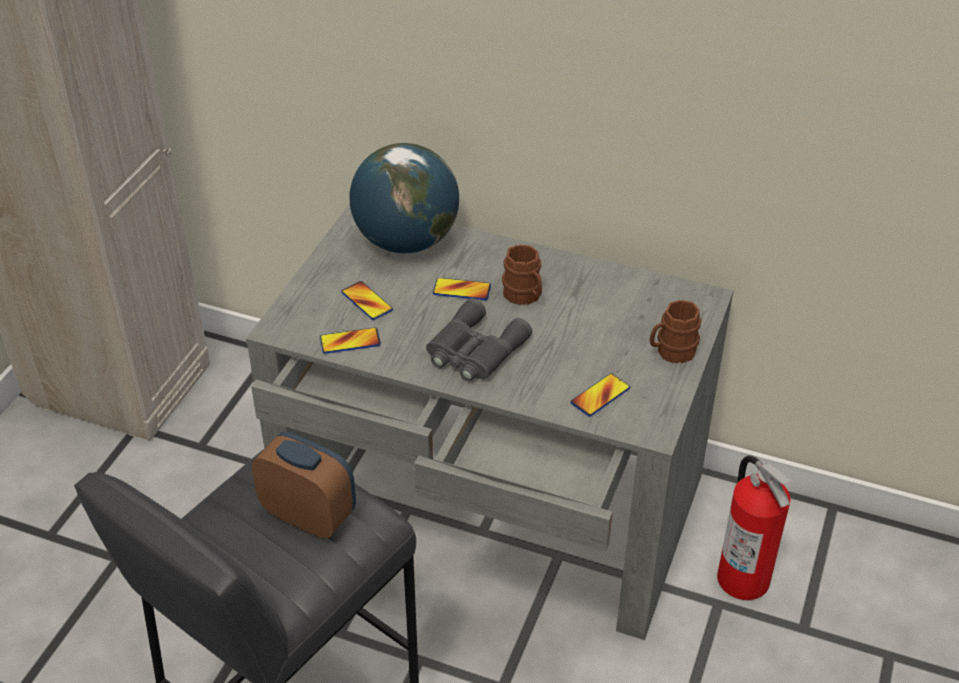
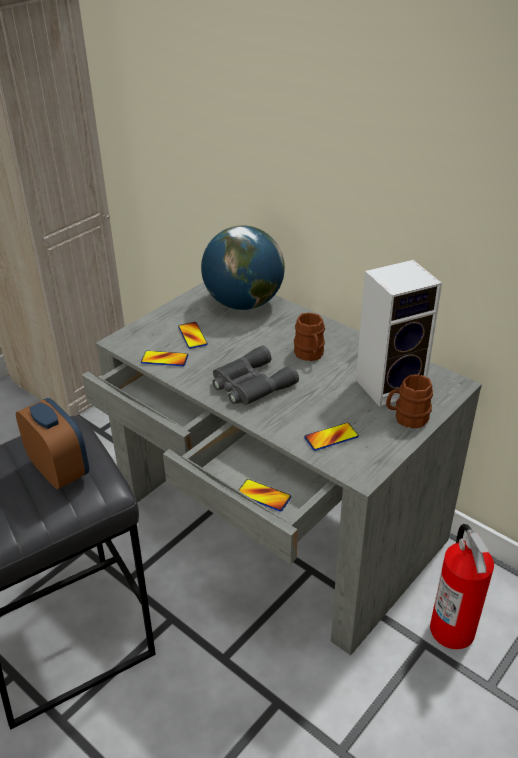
camera: 20 degrees right, 5 degrees down
(462, 290) = (265, 342): phone -> phone (263, 496)
(636, 314) = (391, 385): none -> speaker

